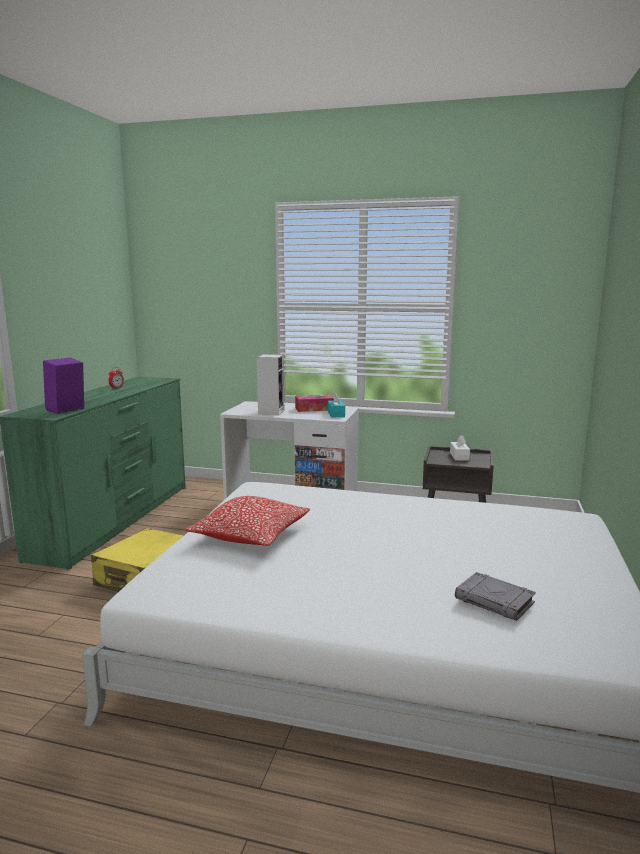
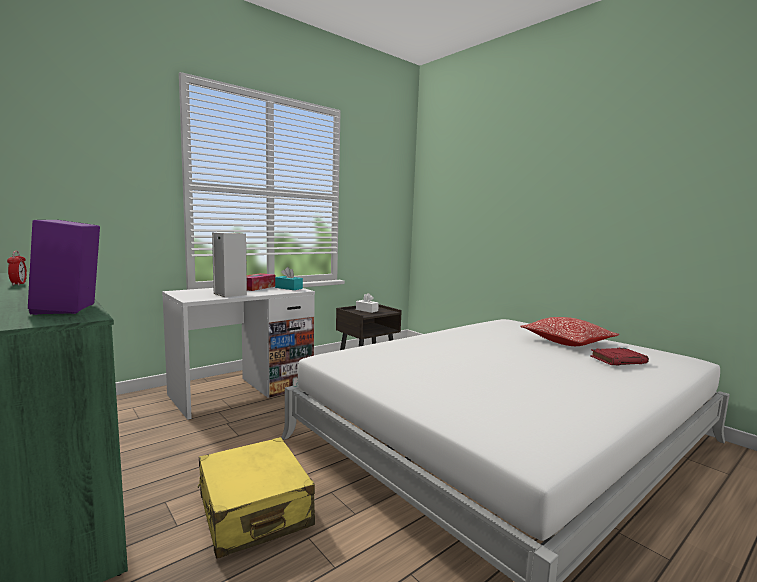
camera: 55 degrees left, 5 degrees down
(251, 535) = (440, 386): pillow -> pillow (567, 342)
(495, 601) = (618, 360): grey book -> red book

